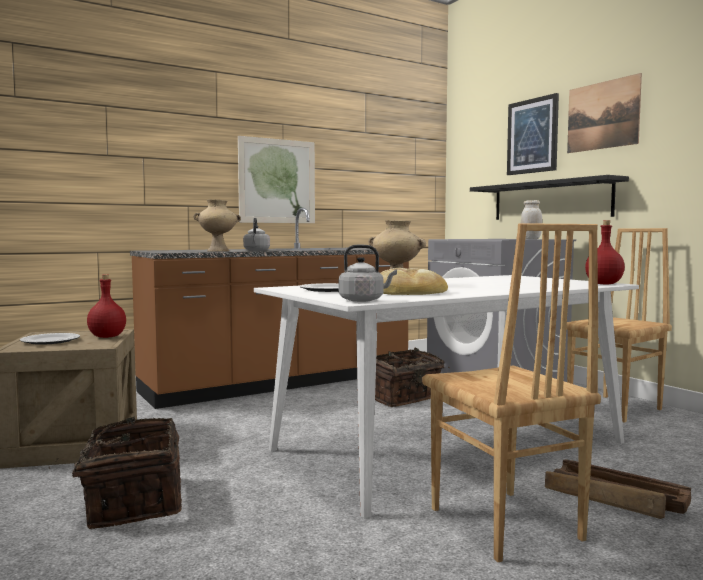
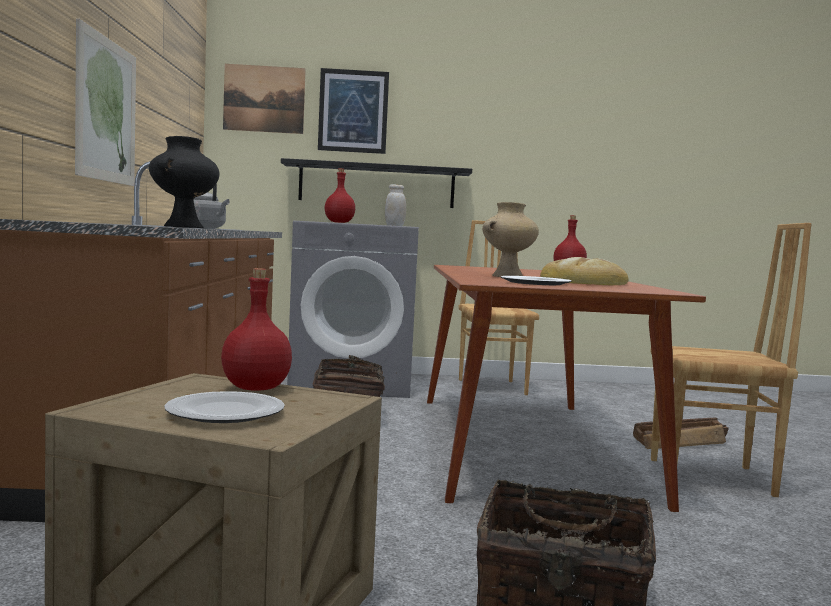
camera: 60 degrees left, 0 degrees up
(218, 251) = (183, 227): beige vase -> black vase
(364, 300) = (663, 291): grey kettle -> none
(449, 446) = (523, 444): white dining table -> brown dining table
(462, 239) = (338, 222): none -> red bottle
(602, 115) = (441, 108): picture -> picture (264, 99)

